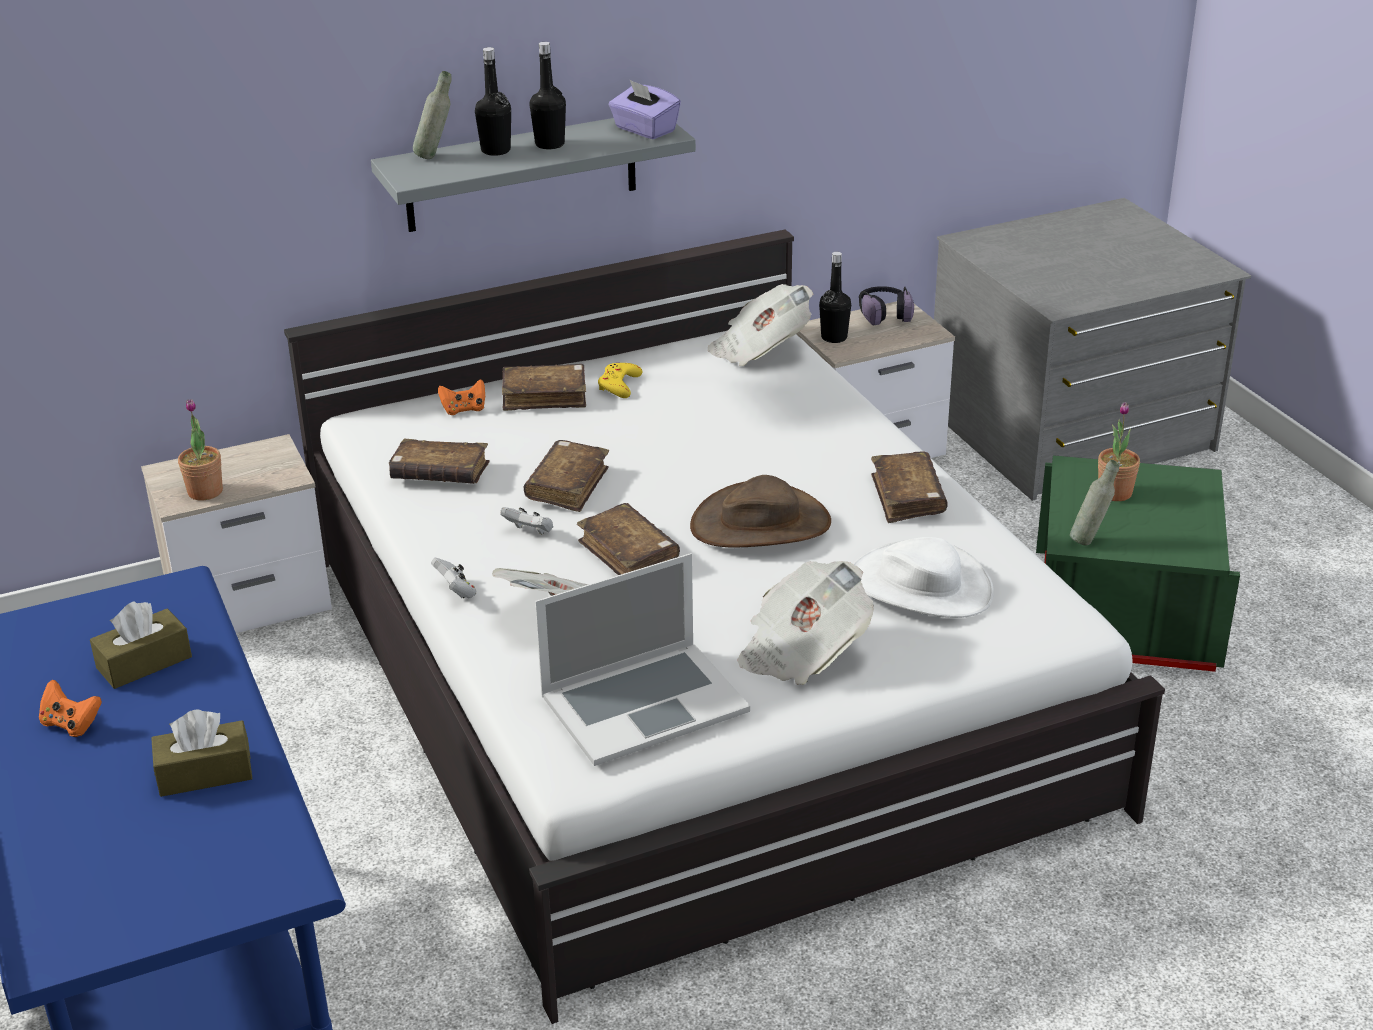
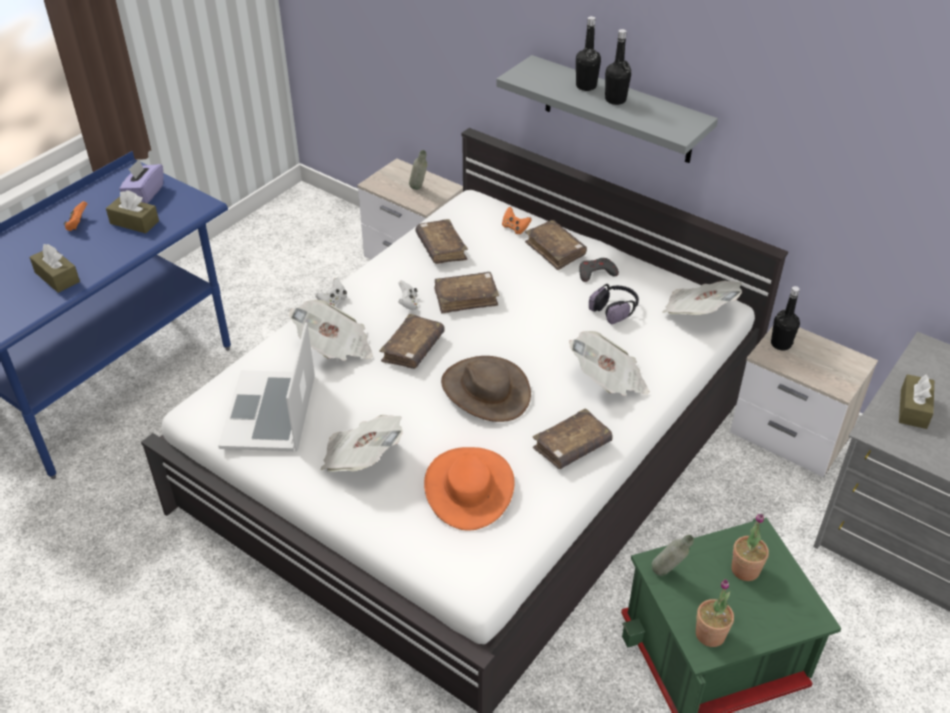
camera: 60 degrees right, 10 degrees up
(205, 492) = (389, 186): potted plant -> potted plant (710, 634)
(435, 157) = (555, 72): grey bottle -> grey bottle (419, 190)
(619, 385) = (596, 273): yellow game controller -> grey game controller
(644, 130) = (676, 123): purple tissue box -> purple tissue box (145, 193)
(644, 702) = (270, 411): laptop -> laptop turned 60 degrees clockwise
(820, 440) = (608, 381): none -> newspaper
(884, 314) = (841, 356): headphones -> headphones (615, 309)
(920, 586) = (469, 488): white hat -> orange hat
(1043, 278) = (913, 409): none -> brown tissue box

